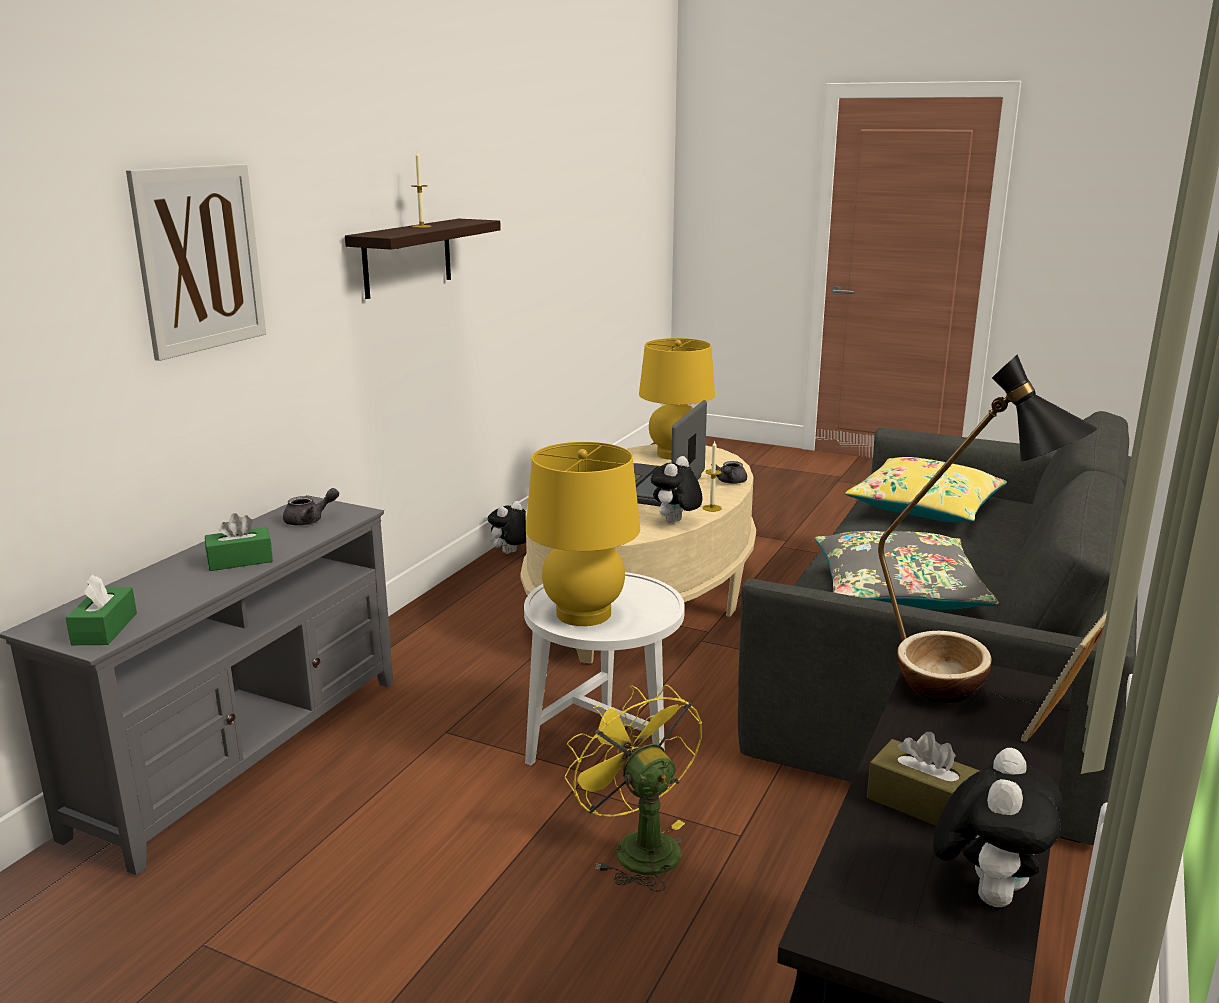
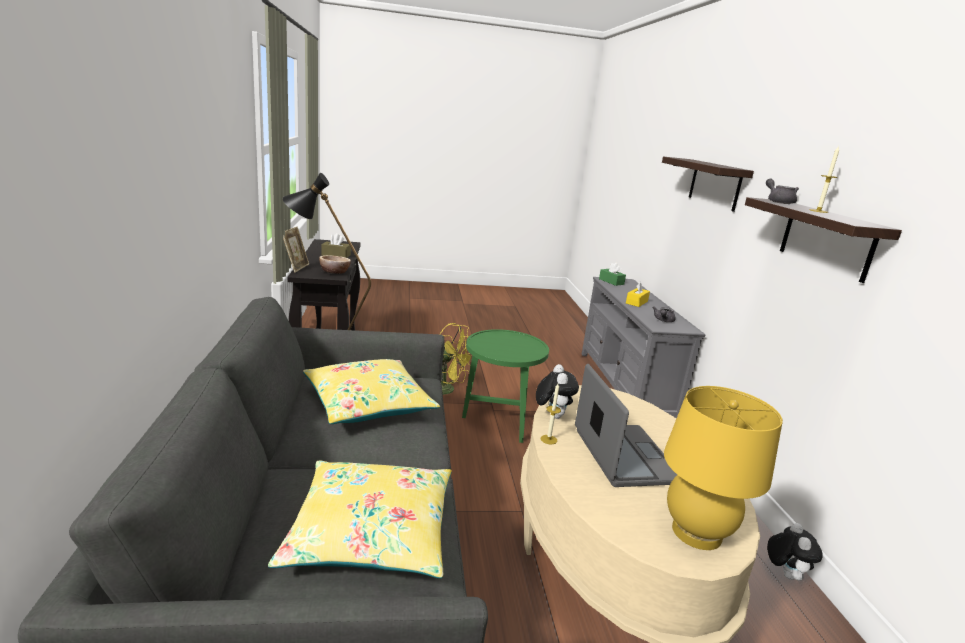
camera: 145 degrees right, 0 degrees up
(199, 259) = (715, 184): picture -> shelf
(240, 560) = (636, 302): green tissue box -> yellow tissue box
(583, 613) = (510, 340): yellow table lamp -> none
(604, 749) = (498, 421): white side table -> green side table
(730, 482) = (578, 486): grey teapot -> grey teapot (778, 202)
(897, 591) = (368, 403): grey pillow -> yellow pillow
(987, 892) = (320, 247): plush toy -> none

